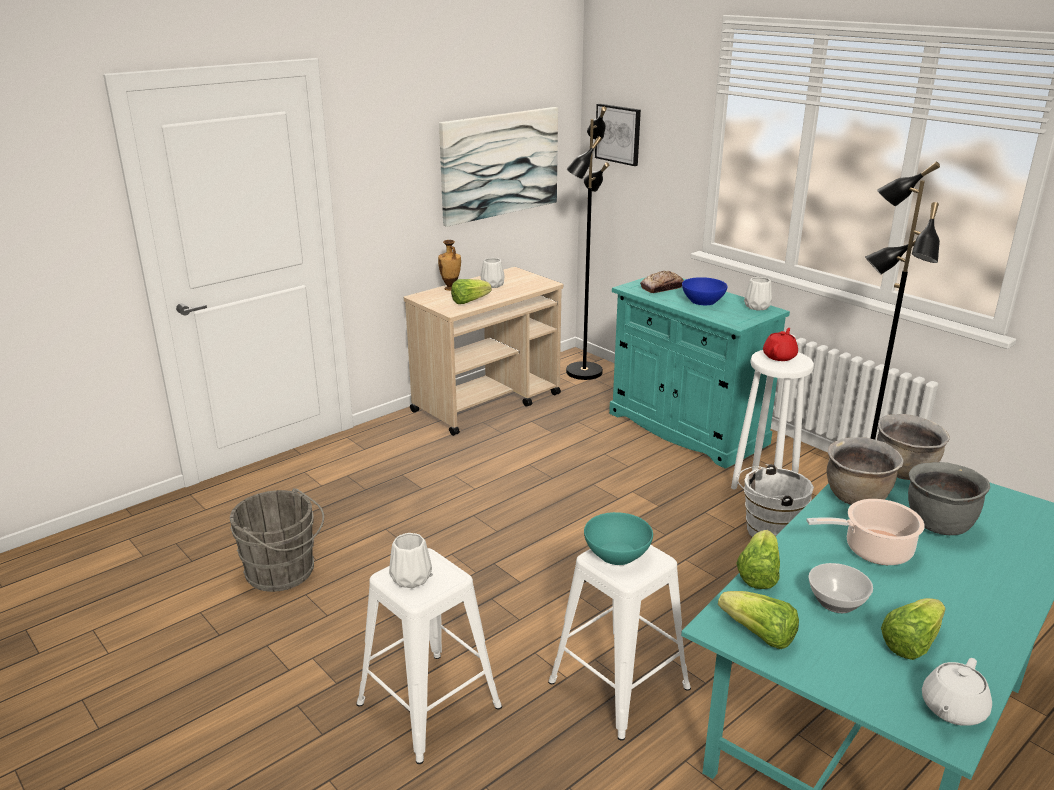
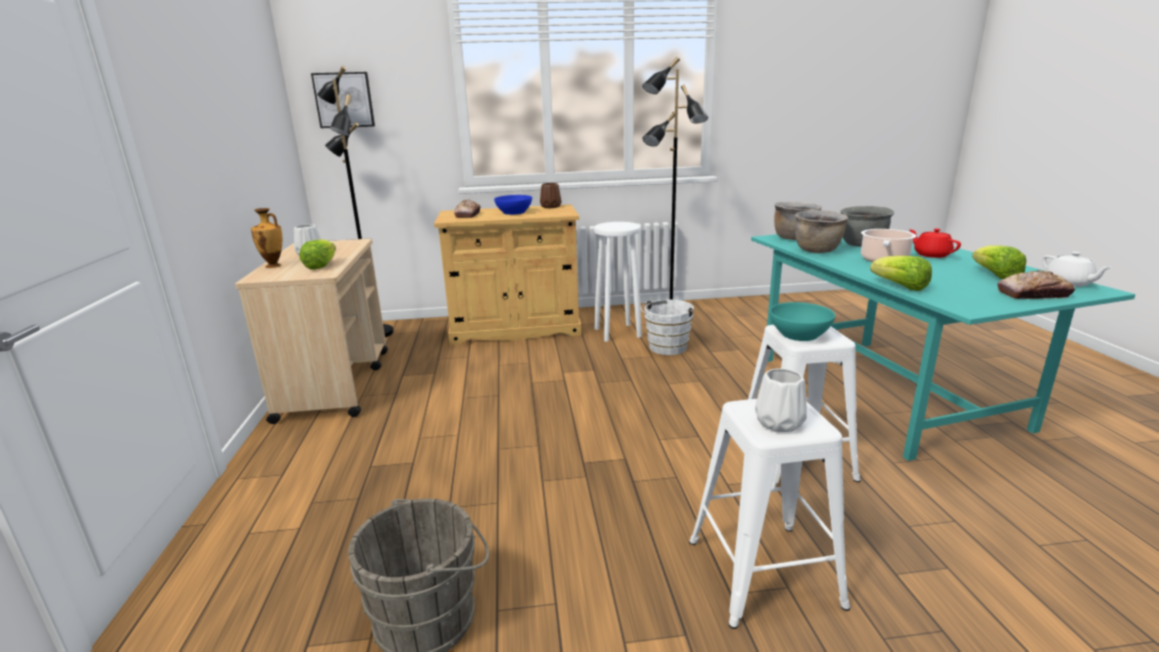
camera: 55 degrees left, 5 degrees down
(499, 164) = (255, 130): picture -> none
(686, 428) = (515, 329): turquoise cabinet -> beige cabinet
(756, 306) = (550, 207): white vase -> brown vase
(758, 635) = (981, 302): lettuce -> none
(779, 356) = (612, 225): red teapot -> red teapot (931, 255)
(837, 602) = (943, 279): bowl -> none
(846, 676) = (1033, 294): none -> bread

